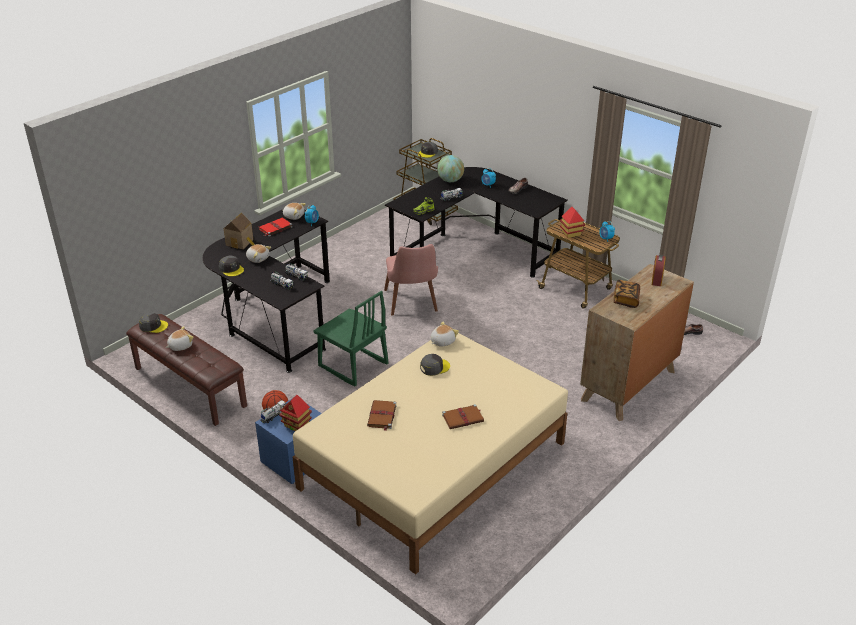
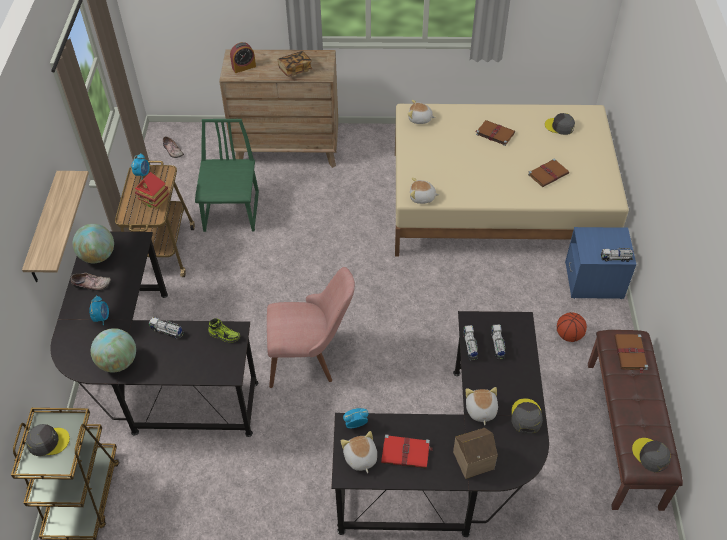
camera: 130 degrees left, 15 degrees up
(180, 346) = (641, 399): plush toy -> plush toy (420, 119)
(207, 363) = (630, 353): none -> brown book
(296, 425) = (605, 237): toy house -> none
(352, 366) = (452, 331): green chair -> green chair (232, 212)
(412, 304) = (311, 357): pink chair -> pink chair turned 45 degrees clockwise
(434, 367) = (460, 181): grey cap -> grey cap (559, 126)
(535, 137) = (44, 229): none -> shelf
(539, 197) = (98, 256): none -> globe

